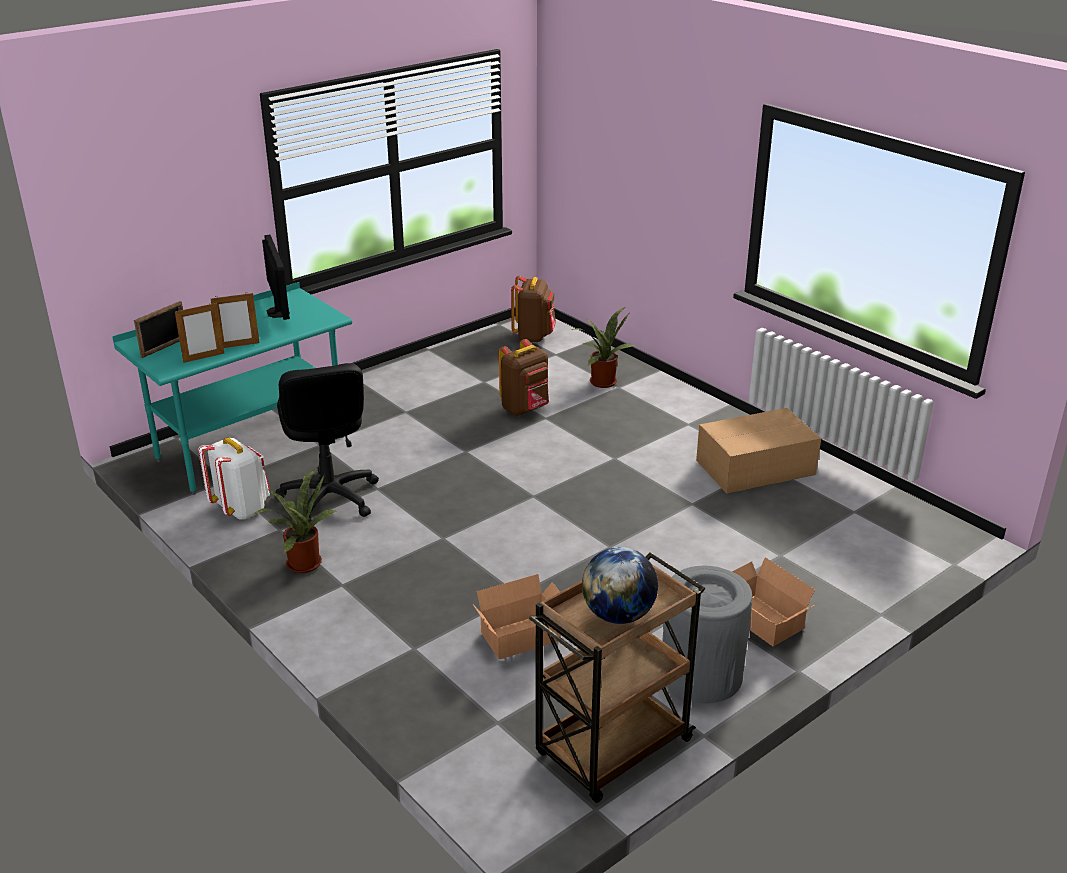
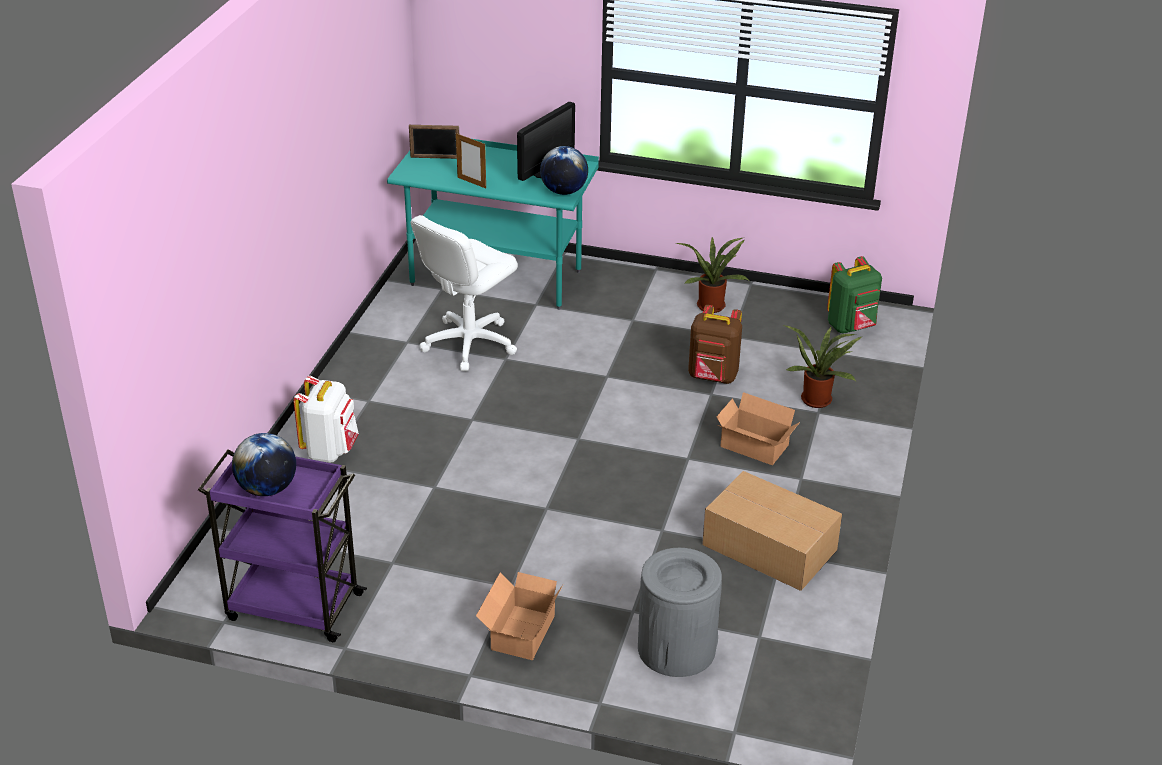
camera: 55 degrees right, 5 degrees up
(204, 358) = (437, 178): picture frame -> none
(241, 509) = (415, 313): white backpack -> white backpack (330, 450)
(302, 562) = (377, 371): potted plant -> potted plant (711, 304)
(322, 314) = (564, 191): none -> globe
(329, 498) = (469, 343): black office chair -> white office chair
(523, 638) = (383, 512): cardboard box -> cardboard box (754, 448)
(533, 336) = (851, 327): brown backpack -> green backpack
(611, 749) = (292, 606): brown cart -> purple cart
(700, 674) = (418, 621): grey trash can -> grey trash can (676, 648)

